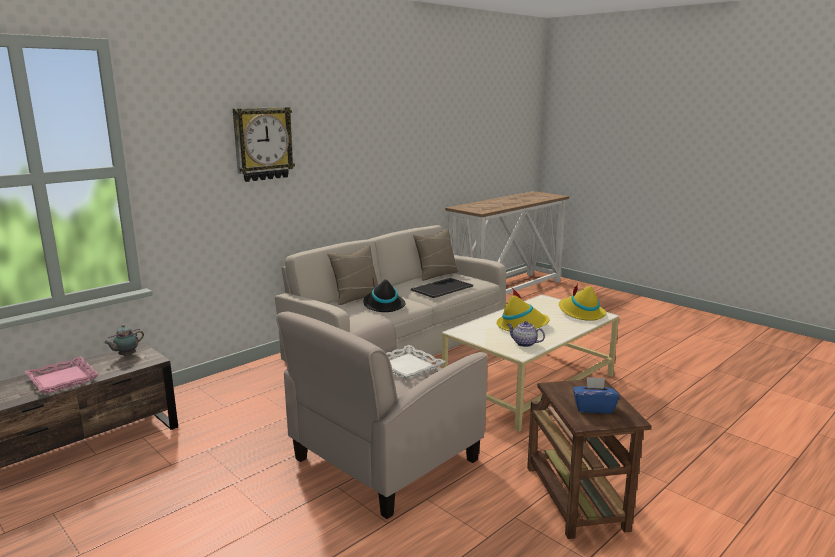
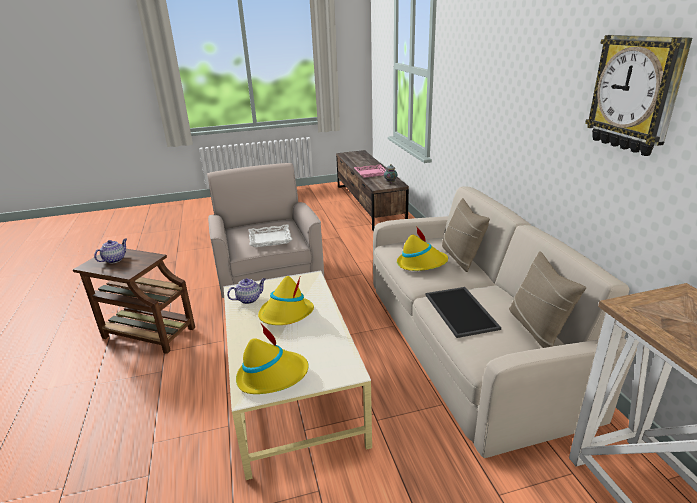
camera: 120 degrees right, 10 degrees up
(263, 144) = (488, 72): wall clock -> wall clock (635, 94)
(383, 305) = (421, 263): black hat -> yellow hat
(593, 408) = (115, 259): blue tissue box -> teapot

